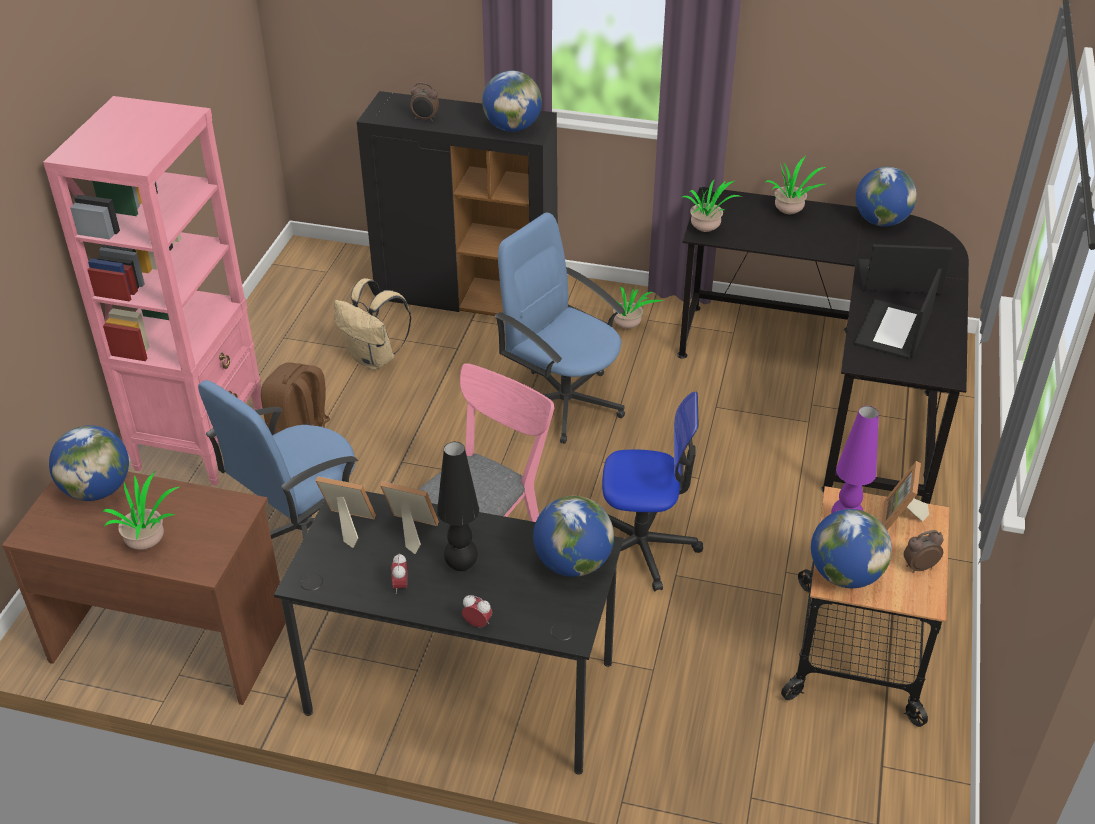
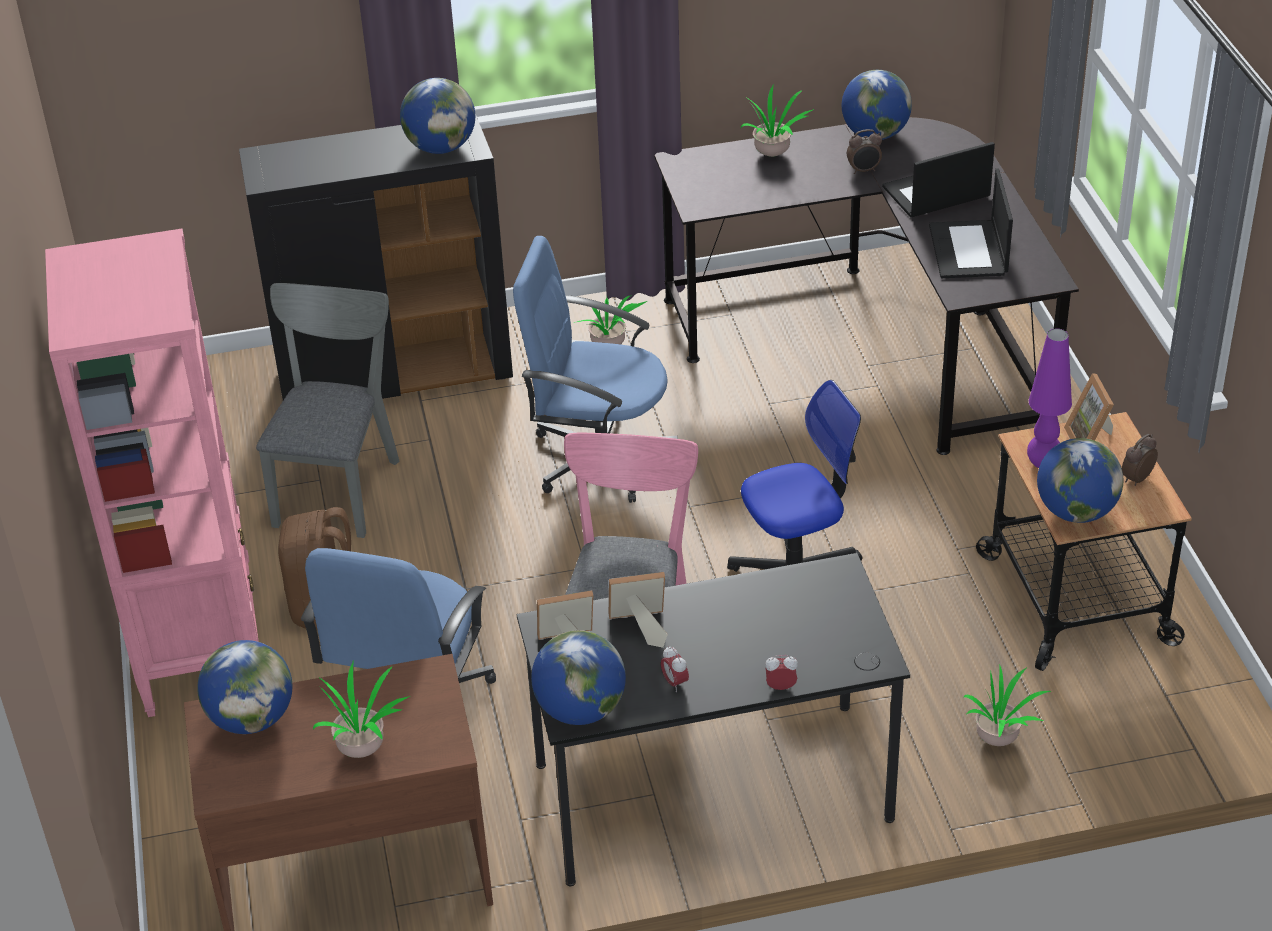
camera: 25 degrees left, 0 degrees up
(375, 359) = (339, 485): beige backpack -> grey chair
(425, 119) = (328, 167): alarm clock -> alarm clock (864, 170)
(462, 565) = (720, 639): black table lamp -> none
(573, 563) = (828, 595): globe -> globe (580, 709)
(707, 230) = (701, 202): potted plant -> potted plant (1000, 738)

